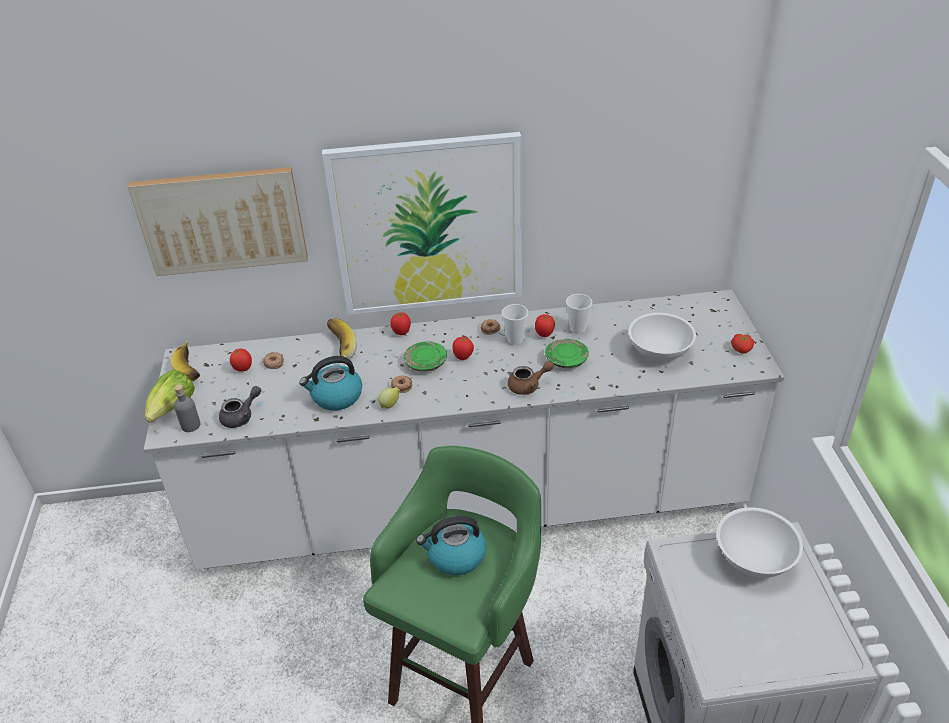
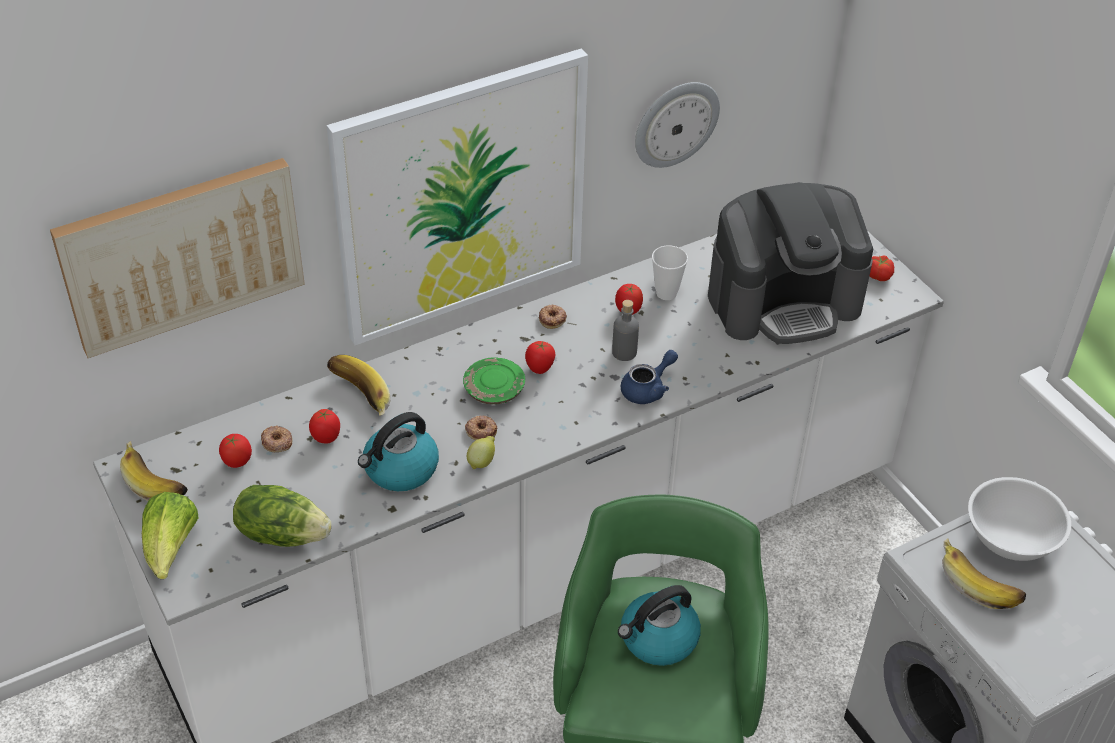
camera: 25 degrees left, 5 degrees up
(191, 425) = (215, 566): grey bottle -> grey bottle (624, 352)
(241, 416) = (282, 533): grey teapot -> lettuce
(401, 332) = (434, 353): tomato -> tomato (326, 438)
(515, 339) = (594, 327): cup -> none
(528, 386) = (648, 389): brown teapot -> blue teapot
(566, 360) = (675, 340): green plate -> none
(600, 206) = (675, 123): none -> wall clock
(660, 351) = (784, 300): white bowl -> coffee machine
(711, 584) = (980, 583): none -> banana

